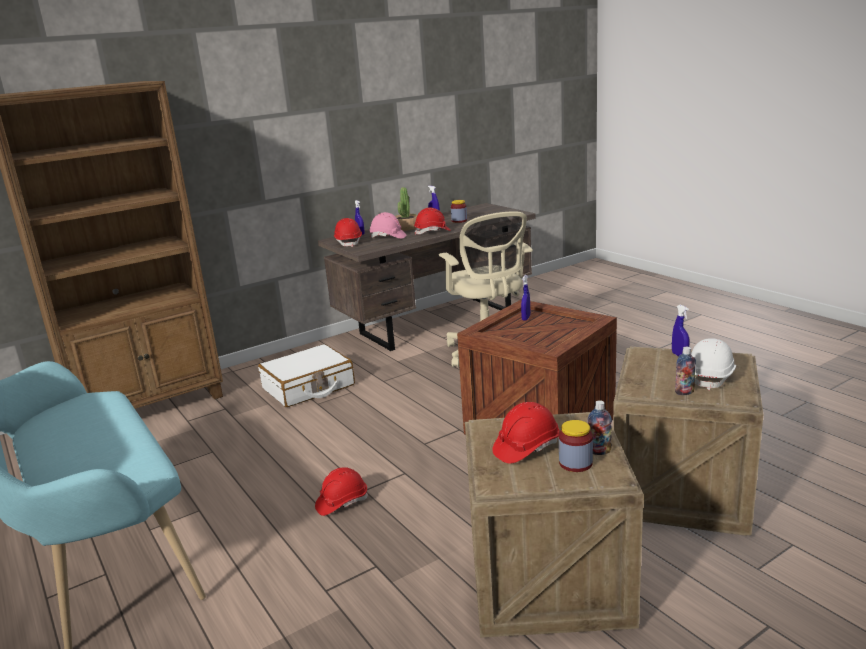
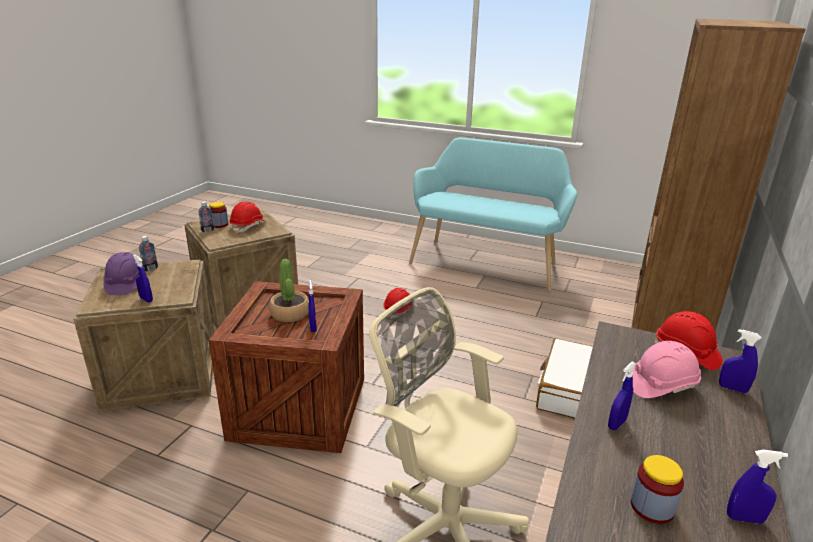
camera: 145 degrees right, 5 degrees up
(406, 228) = (699, 434): potted plant -> potted plant (290, 314)
(432, 232) = (616, 424): red hard hat -> blue spray bottle
(711, 376) = (125, 284): white hard hat -> purple hard hat

